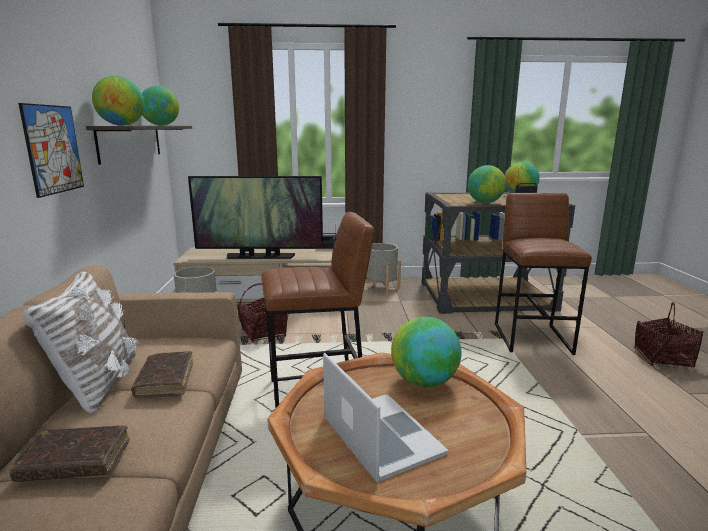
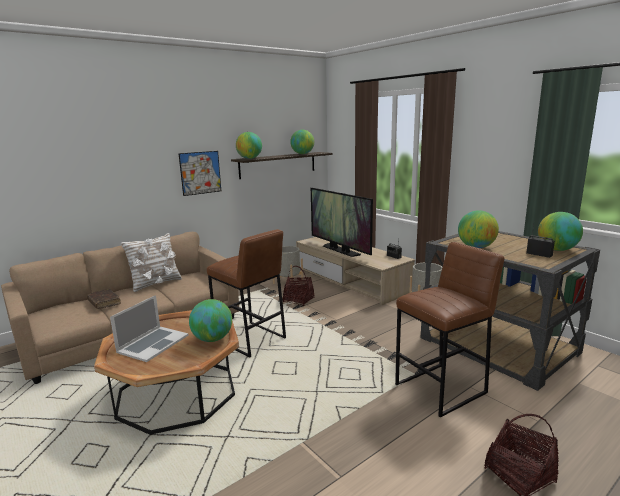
camera: 55 degrees right, 0 degrees up
(165, 381) = (167, 291): brown book -> none

